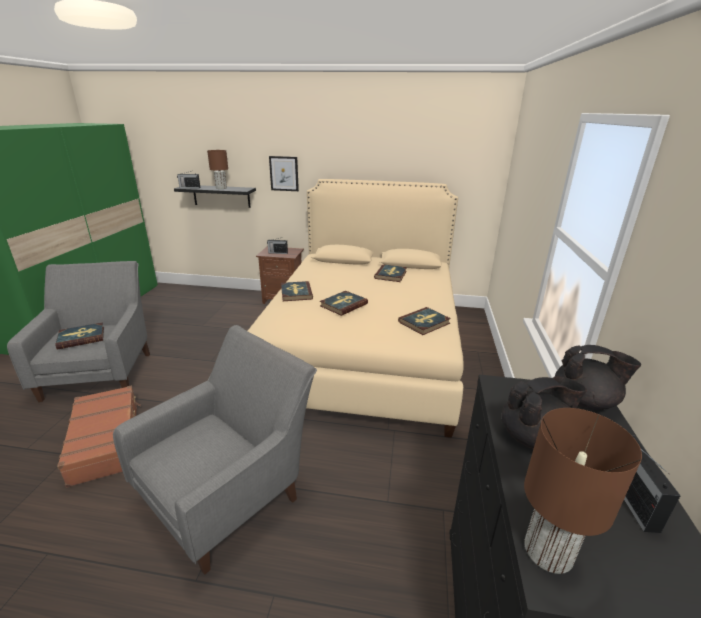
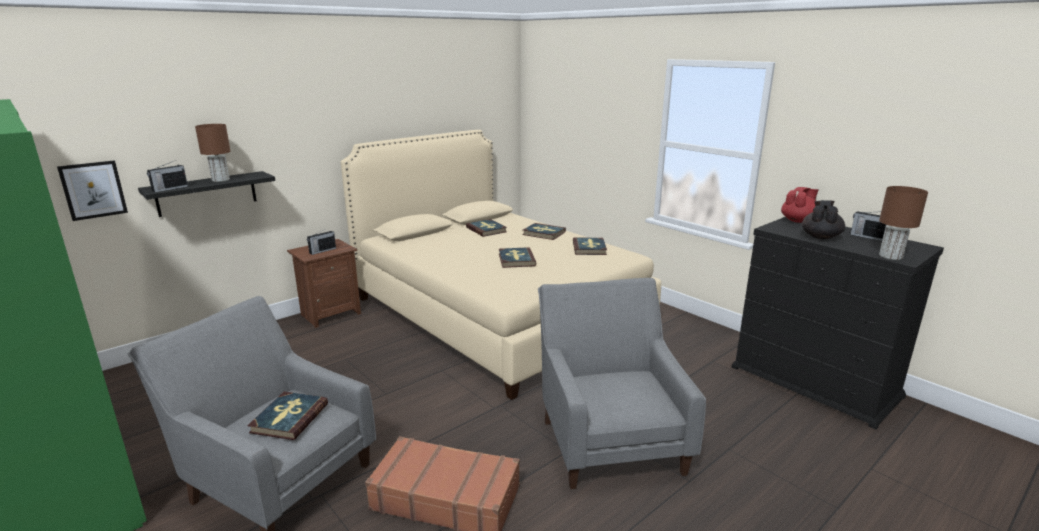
camera: 50 degrees left, 5 degrees down
(284, 173) = (302, 145): picture -> picture (93, 190)
(296, 293) = (454, 269): book -> book (543, 233)
(584, 401) = (799, 221): black teapot -> red teapot

